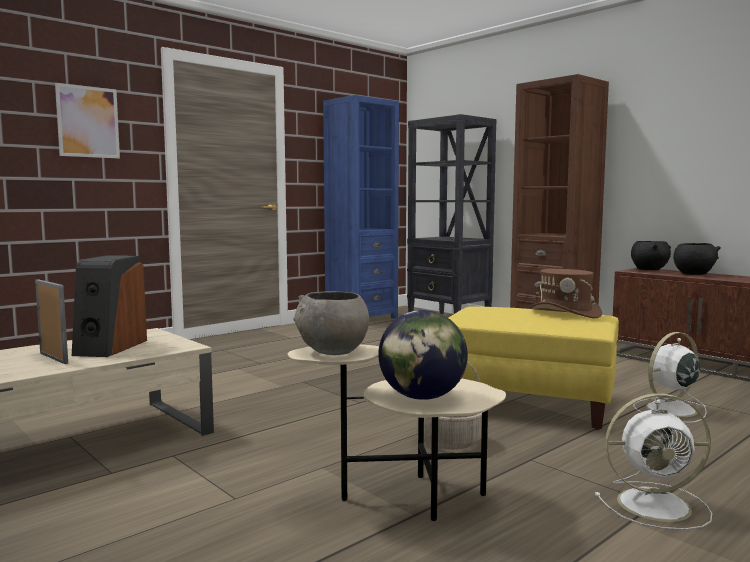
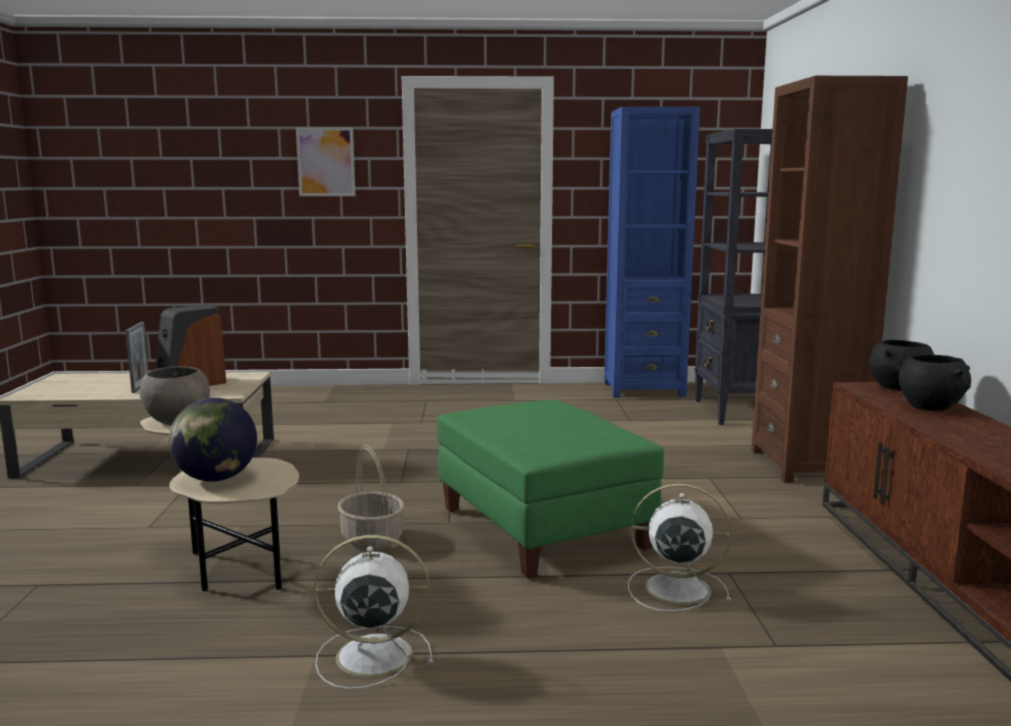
camera: 40 degrees right, 5 degrees up
(527, 402) = (542, 529): yellow ottoman -> green ottoman
(565, 313) = (592, 429): brown hat -> none
(657, 505) = (370, 656): white fan -> white fan turned 135 degrees clockwise

